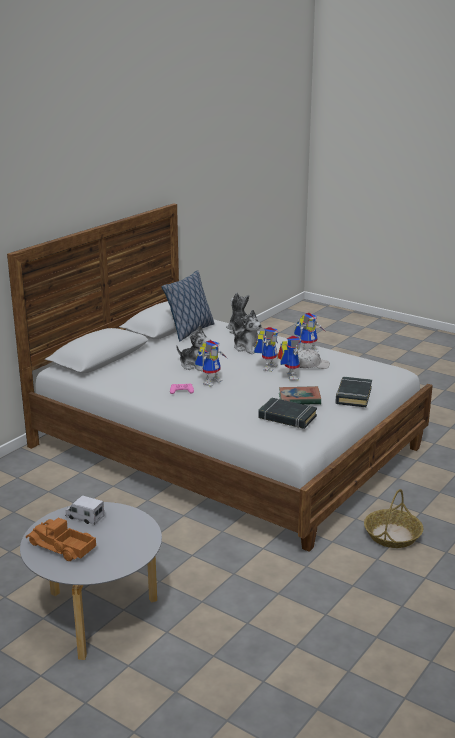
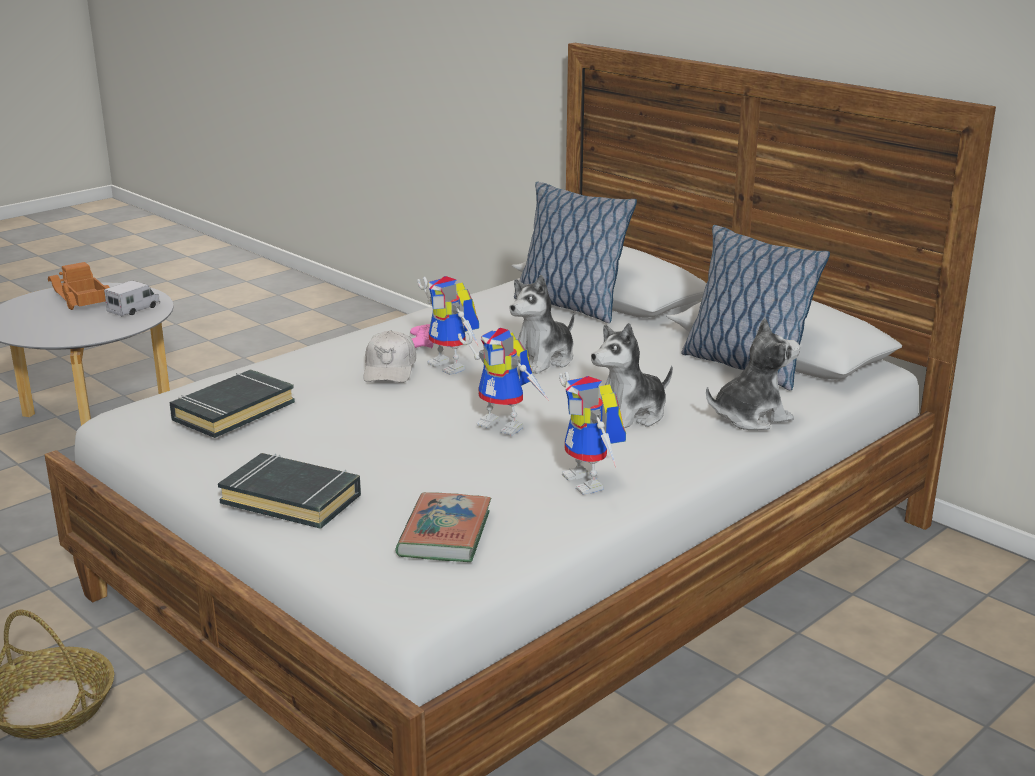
camera: 100 degrees right, 0 degrees up
(61, 547) = (80, 298): toy truck -> toy truck turned 75 degrees counterclockwise
(121, 364) = (570, 306): none -> pillow
(289, 376) = (444, 442): toy robot -> none
(299, 399) = (308, 433): book -> book (445, 534)
(311, 365) = (497, 475): white cap -> white cap (390, 369)

